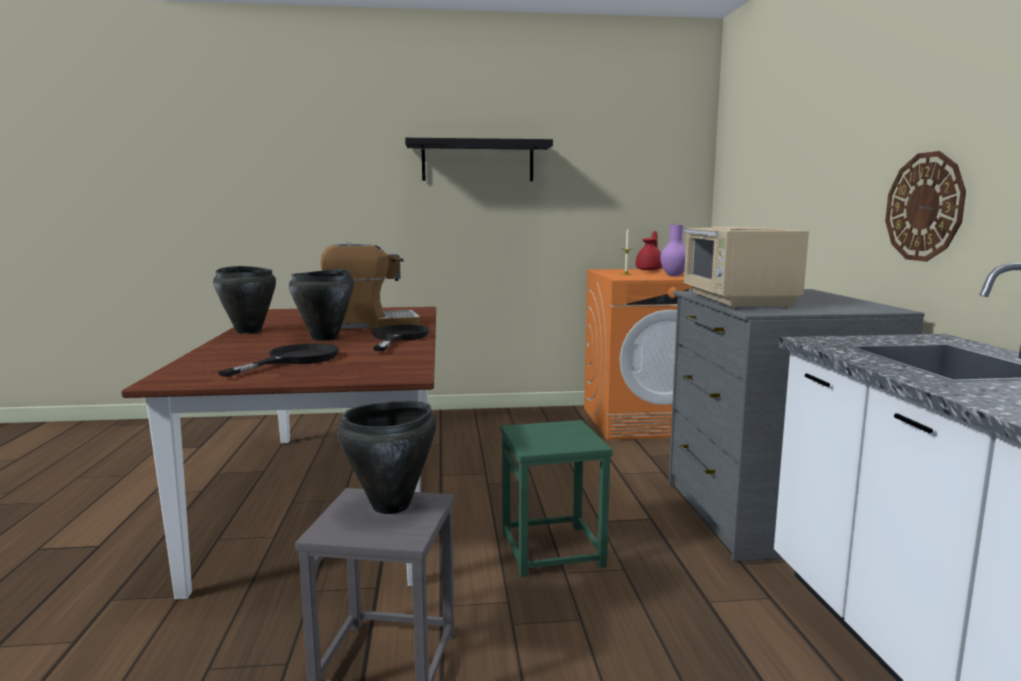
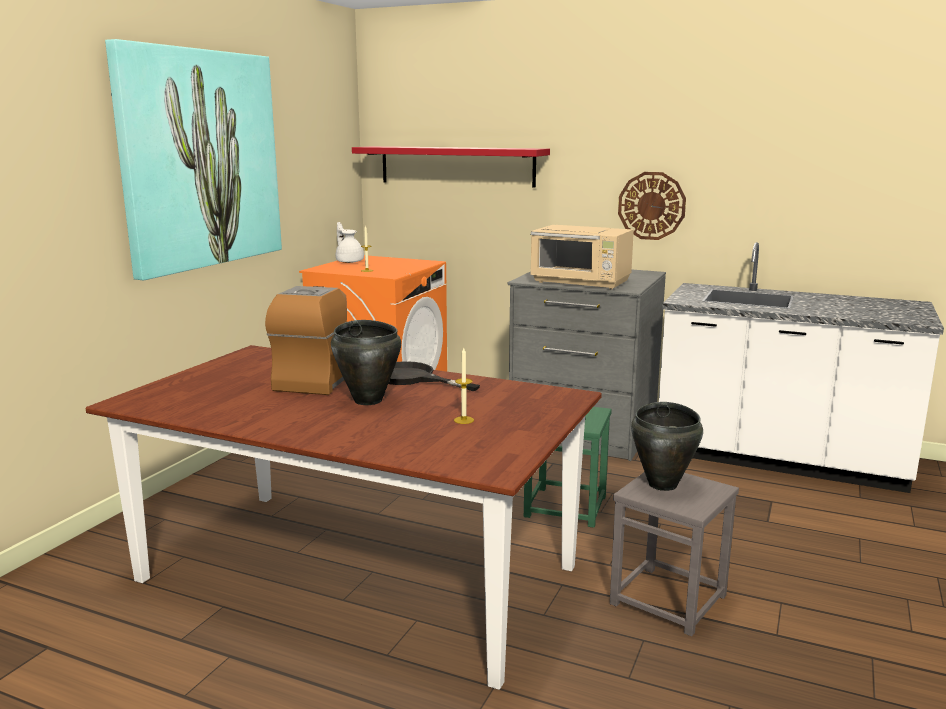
camera: 60 degrees left, 5 degrees up
(249, 331) = (261, 425): black cooking pot -> none
(294, 360) = (464, 420): black frying pan -> candle
(477, 161) = (200, 159): black shelf -> picture
(650, 270) = (349, 261): red teapot -> white teapot
(674, 275) = (405, 265): purple vase -> none
(764, 170) = (456, 166): none -> red shelf

